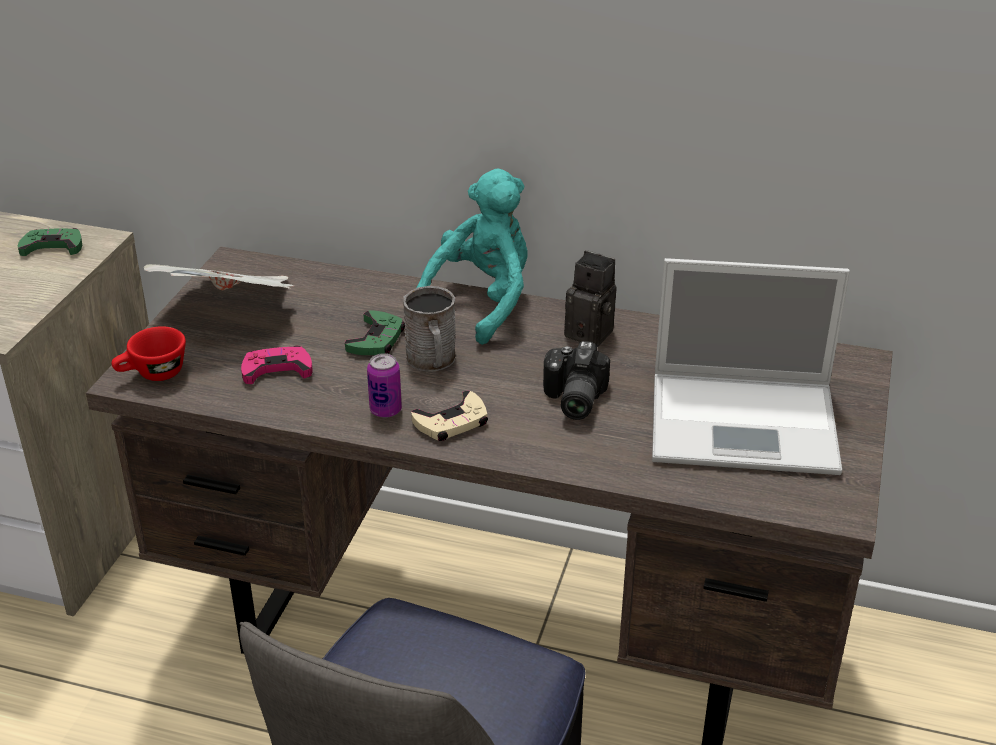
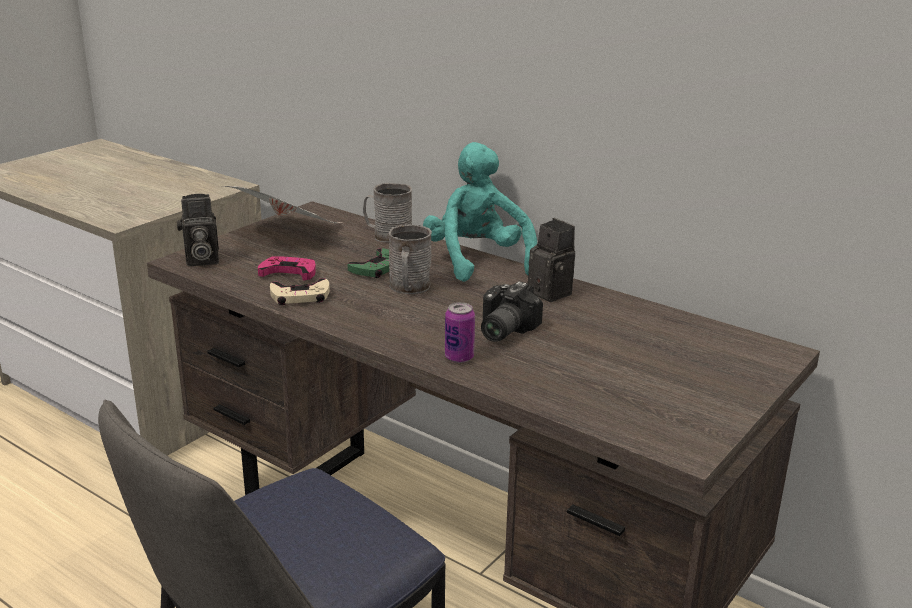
camera: 20 degrees right, 10 degrees down
(53, 247) = (199, 184): green game controller -> none
(153, 375) = (200, 260): red cup -> camera
(353, 286) = (387, 236): none -> grey mug
(385, 410) = (347, 310): can -> can (459, 357)
(452, 422) = (392, 326): beige game controller -> beige game controller (300, 297)
(481, 302) = (477, 261): turquoise plush toy -> turquoise plush toy turned 75 degrees counterclockwise
(747, 423) = (643, 373): laptop -> none

